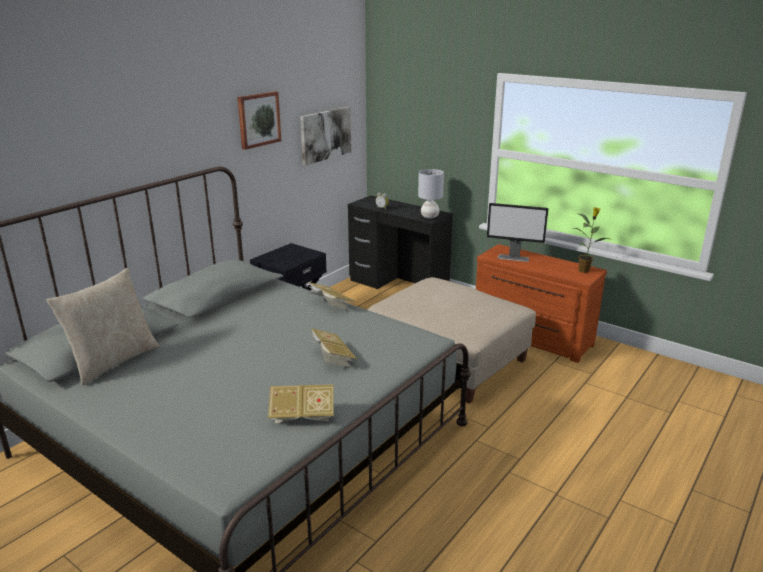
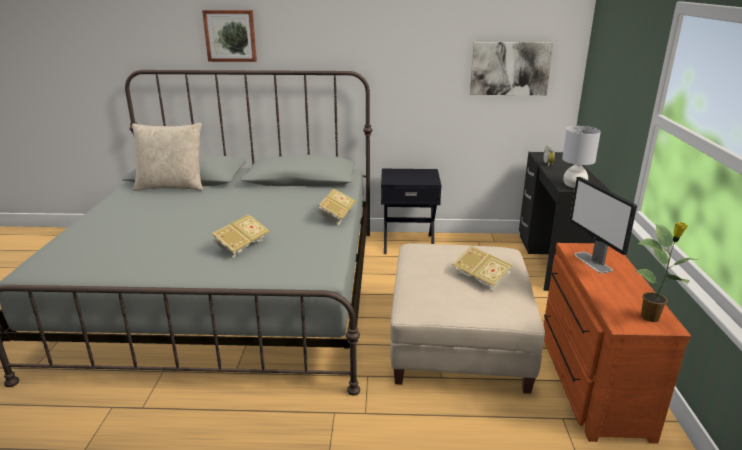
camera: 55 degrees right, 0 degrees up
(258, 119) = (414, 36): picture -> picture (230, 36)
(302, 415) = (139, 265): book -> book (481, 278)

